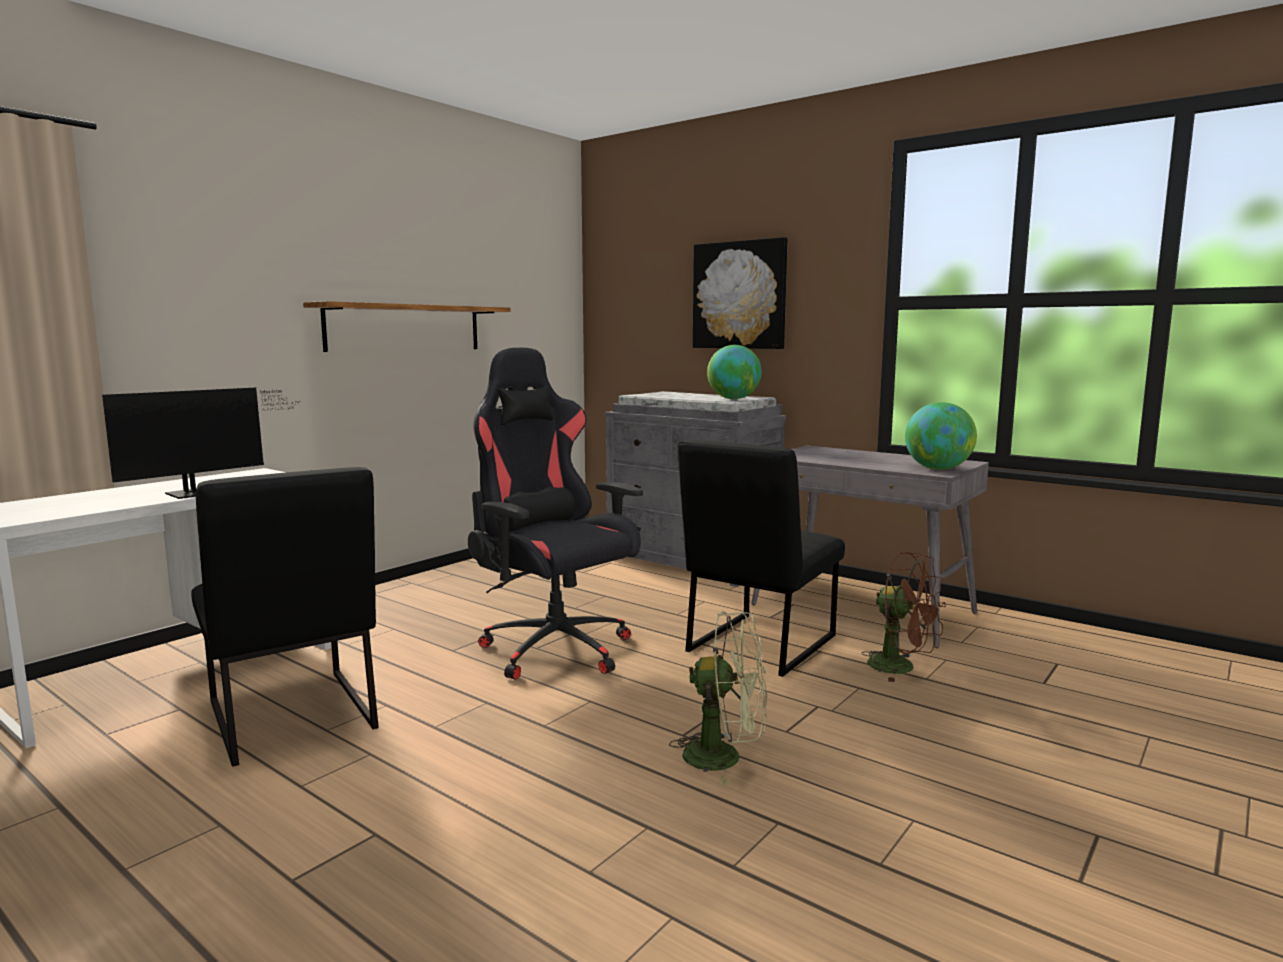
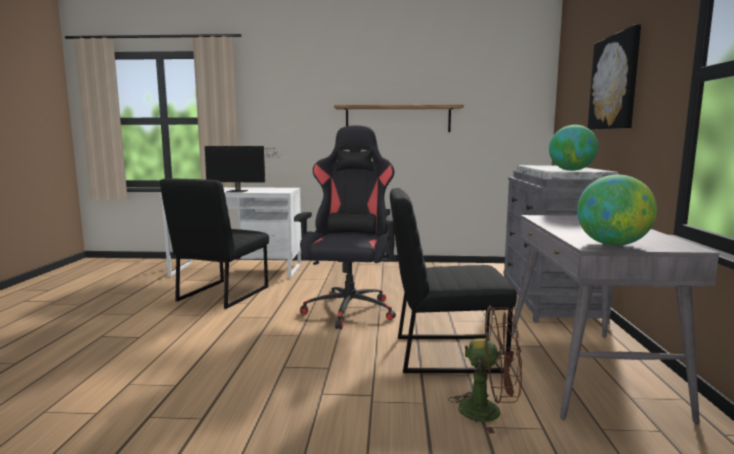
camera: 55 degrees right, 0 degrees up
(725, 757) = (267, 384): green fan -> none
(901, 668) = (489, 412): brown fan -> brown fan turned 75 degrees counterclockwise

